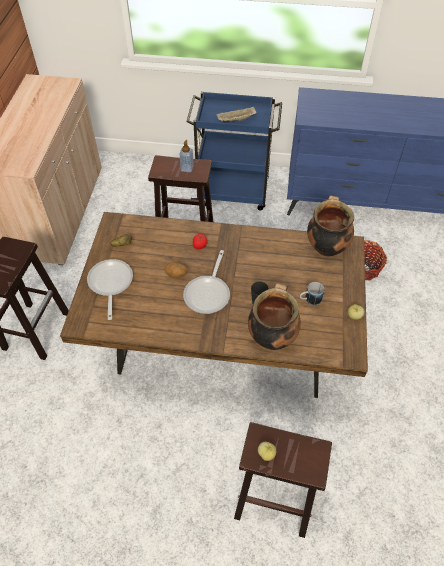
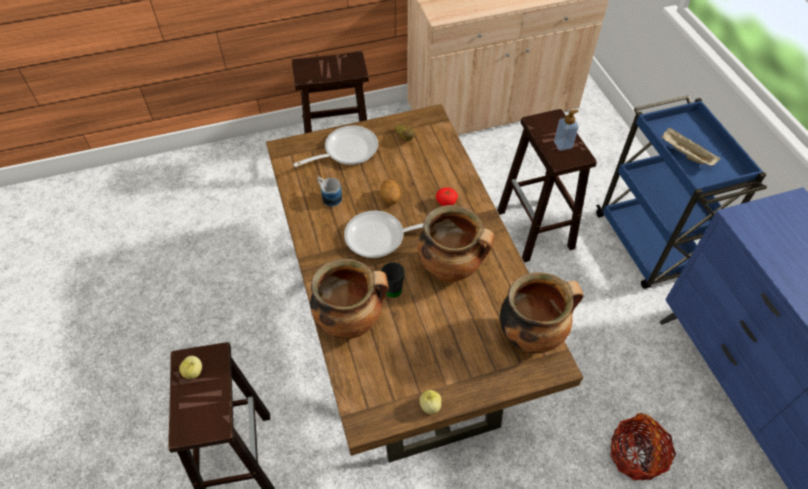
camera: 65 degrees right, 0 degrees up
(257, 265) = (451, 268): none -> cooking pot
(309, 299) = (429, 344): mug -> mug (329, 196)

